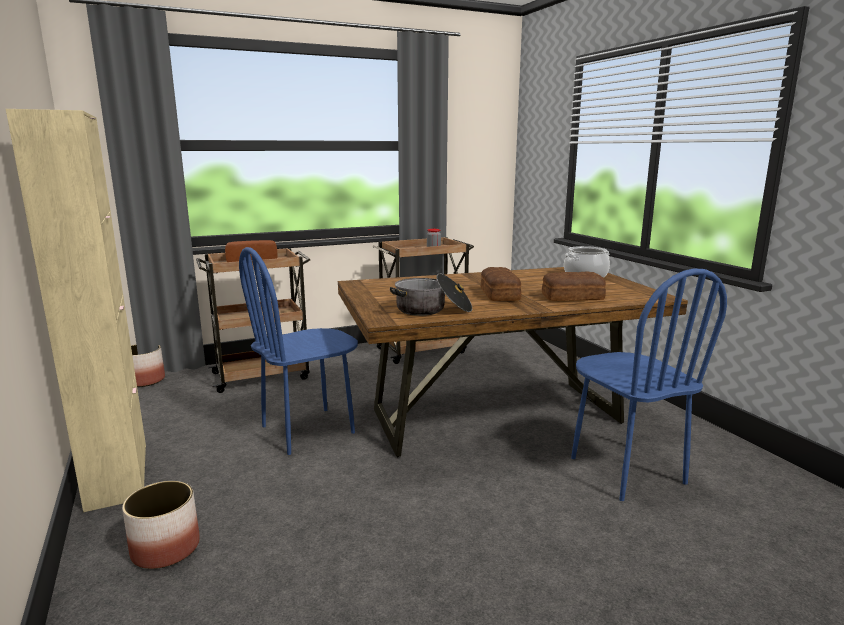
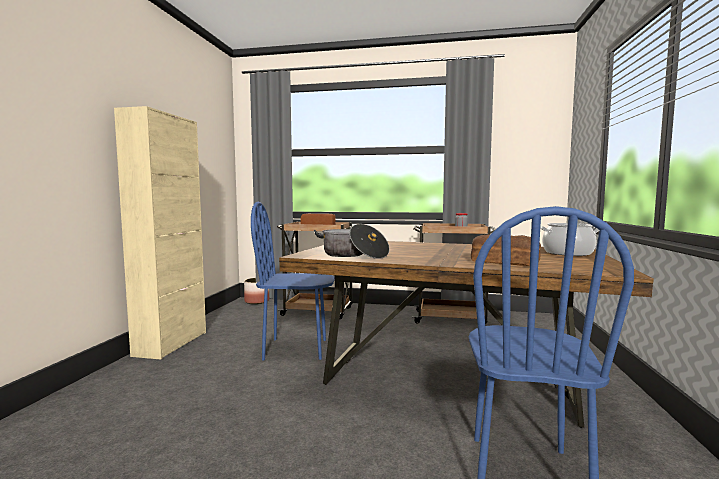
camera: 35 degrees right, 10 degrees down
(166, 548) = (126, 389): planter -> none
(499, 294) = (437, 254): bread -> none

